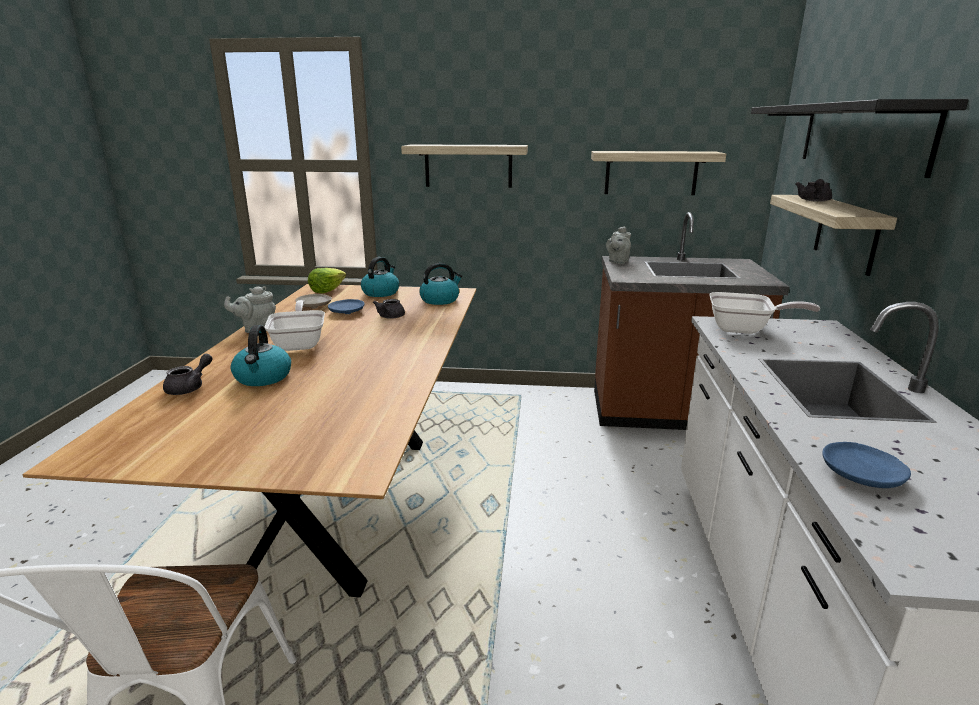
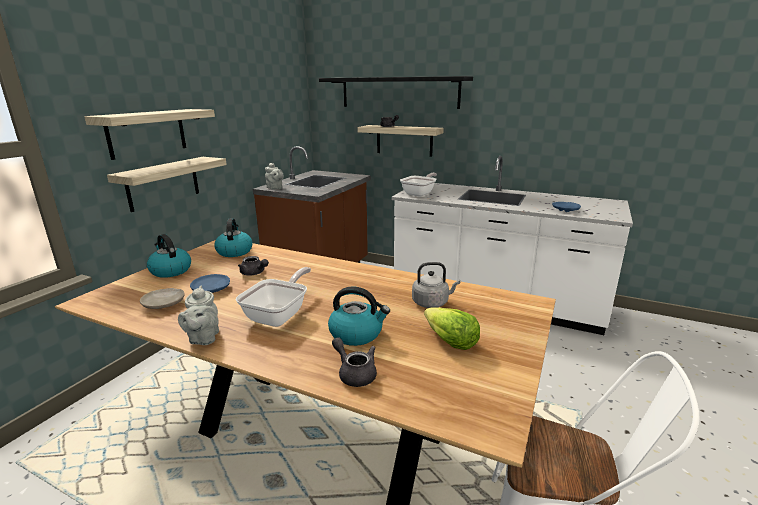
camera: 70 degrees left, 0 degrees up
(300, 343) = (280, 315): frying pan -> frying pan turned 105 degrees clockwise
(327, 290) = (112, 295): lettuce -> lettuce (449, 341)
(342, 404) = (432, 303): none -> grey kettle
(651, 173) = (263, 123): shelf -> shelf (163, 183)

